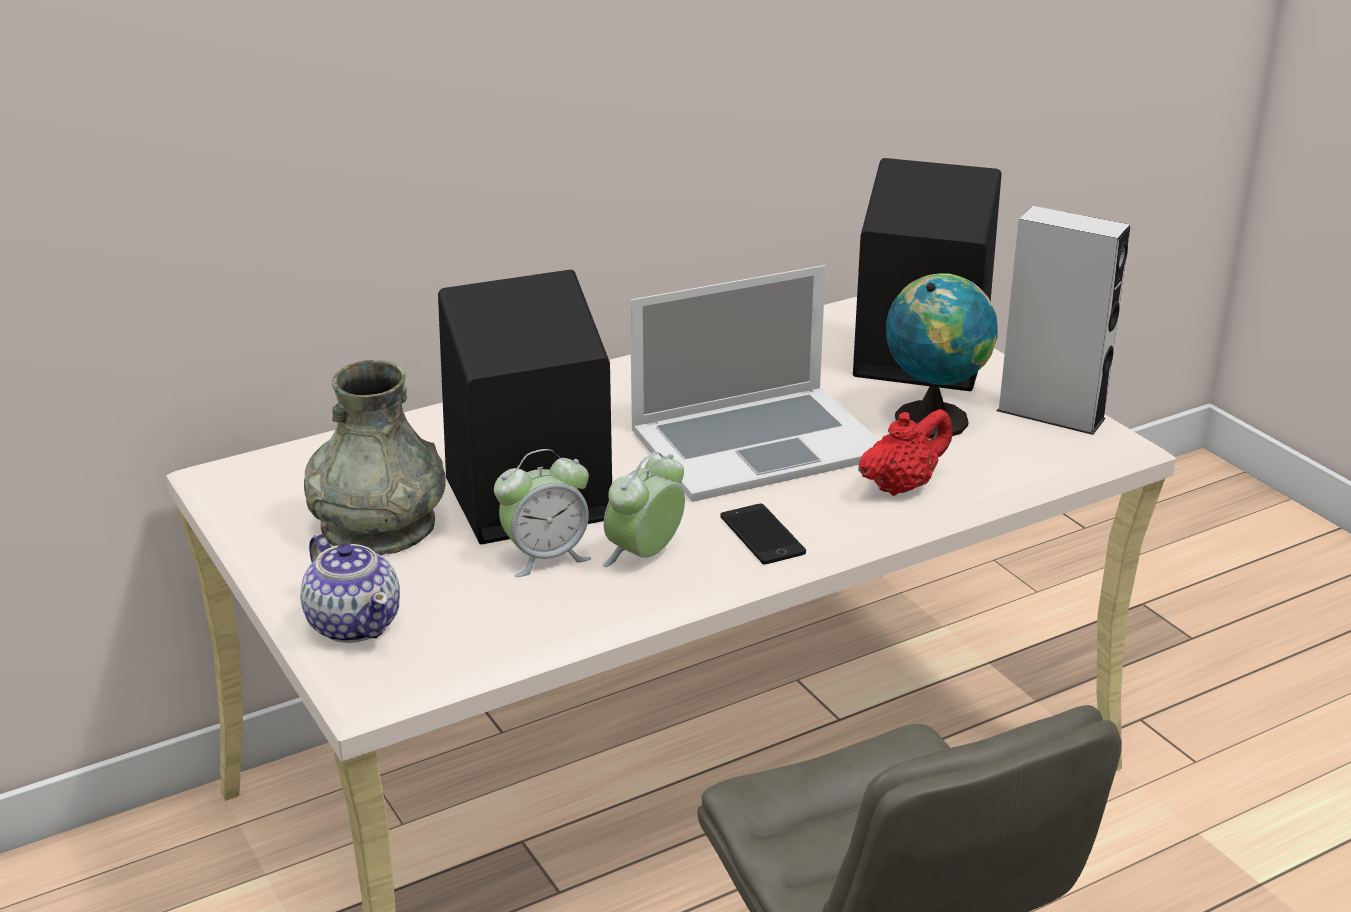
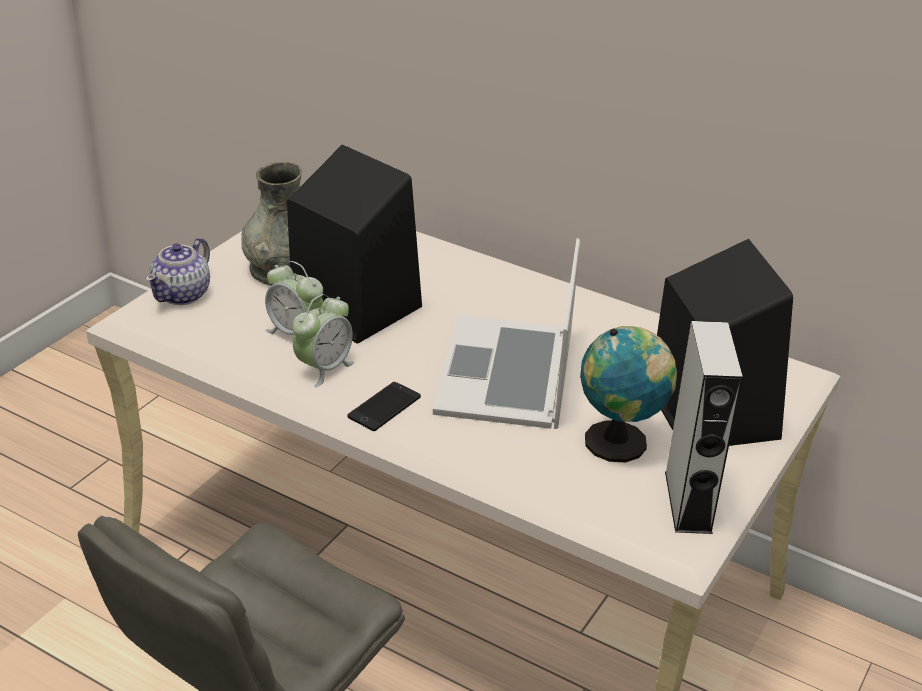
camera: 60 degrees right, 5 degrees up
(645, 555) = (323, 368): alarm clock -> alarm clock turned 120 degrees clockwise
(757, 442) = (507, 372): laptop -> laptop turned 60 degrees clockwise
(902, 486) = (502, 451): red teapot -> none

